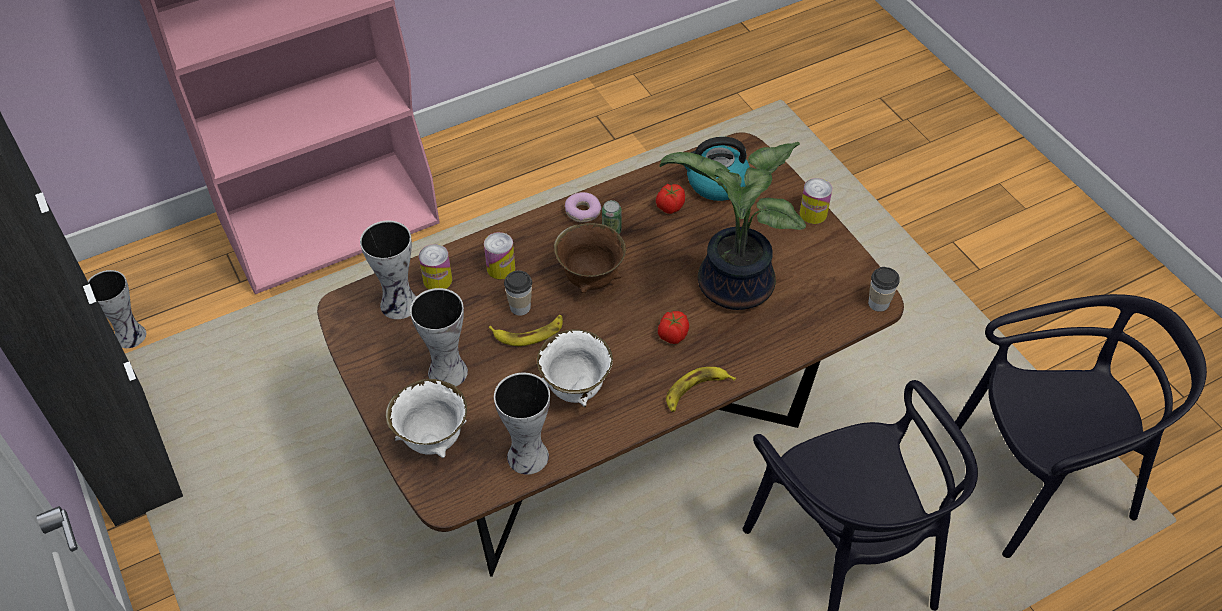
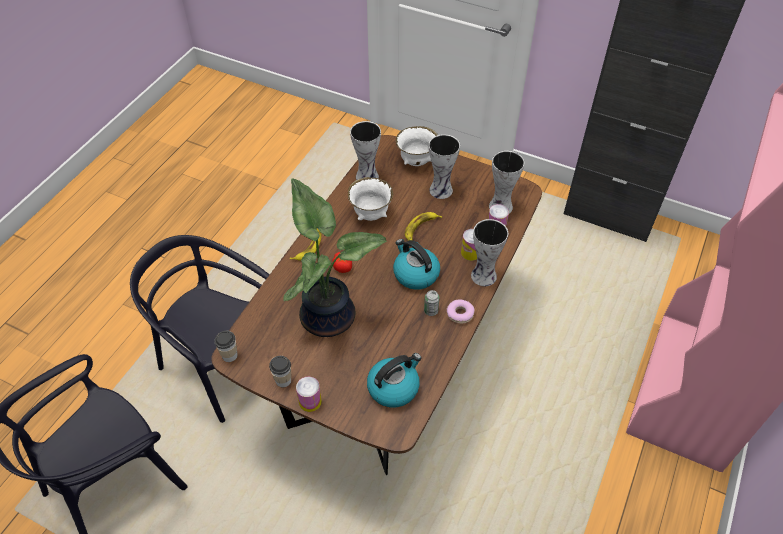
camera: 145 degrees right, 0 degrees up
(131, 334) = (688, 261): vase -> vase (484, 277)
(520, 307) = (438, 238): cup -> cup (283, 380)
(590, 279) = (415, 274): brown bowl -> kettle
(669, 207) = (409, 349): tomato -> none

